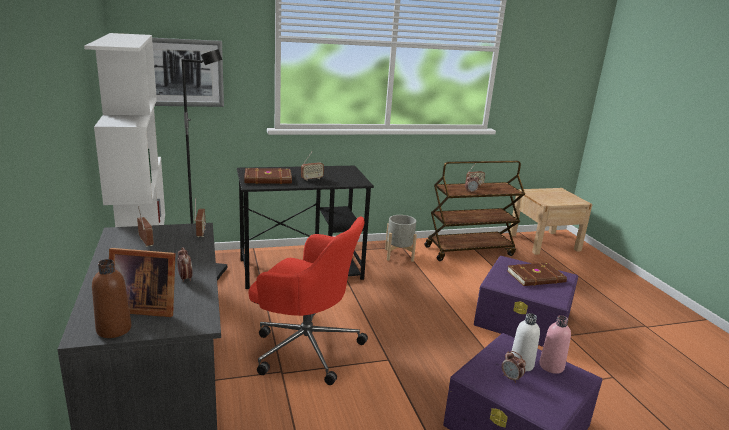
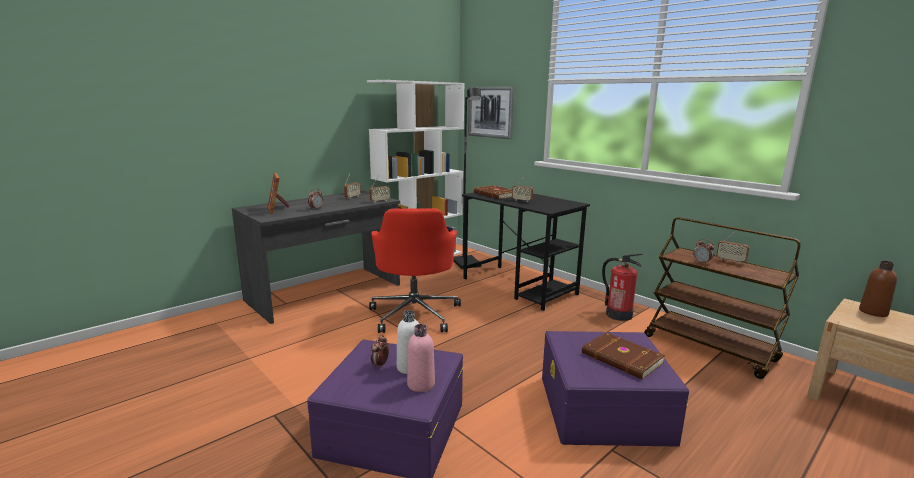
camera: 65 degrees right, 5 degrees down
(114, 329) = (252, 210): brown bottle -> brown bottle (873, 312)
(398, 255) = (618, 315): grey planter -> fire extinguisher

